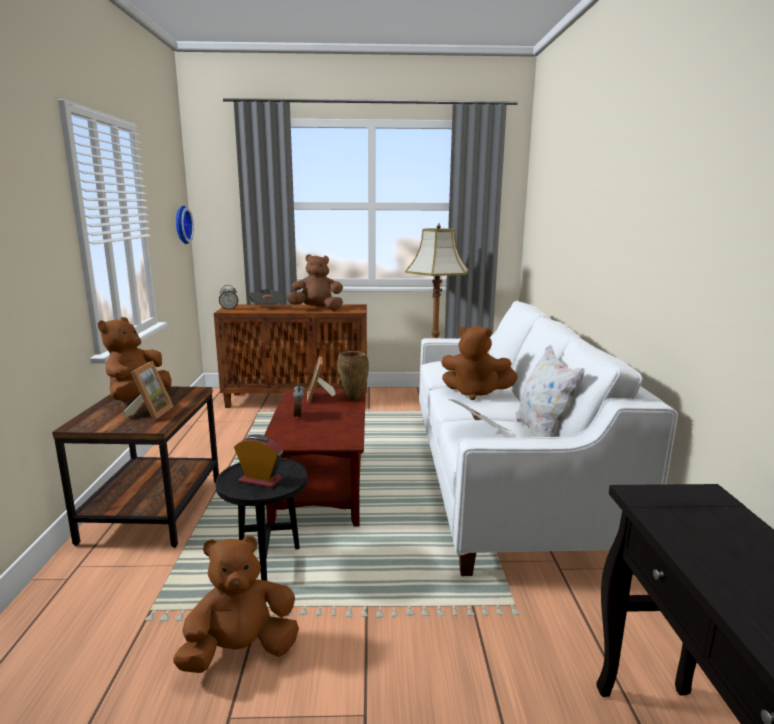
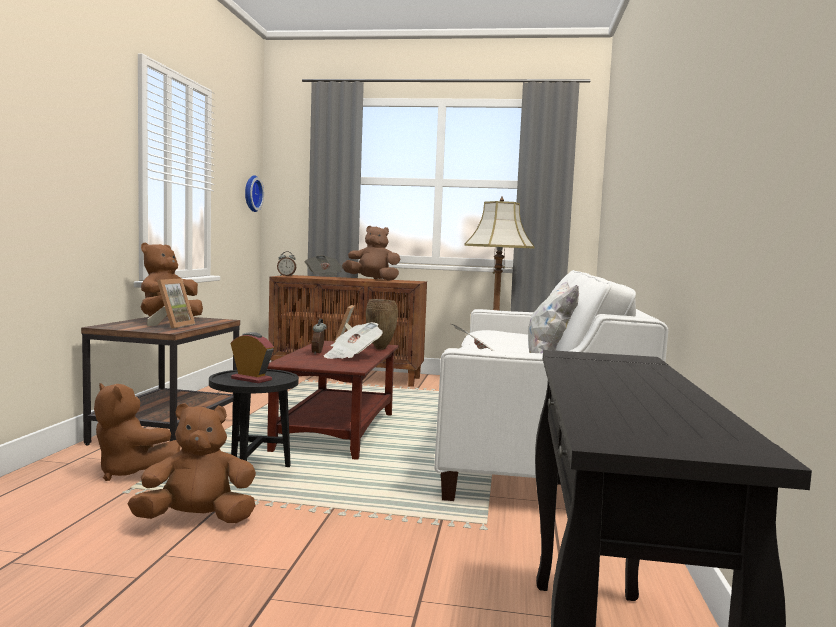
camera: 10 degrees right, 10 degrees down
(334, 418) = (352, 356): none -> newspaper
(475, 393) = (503, 345): brown plush toy -> brown plush toy (130, 472)

